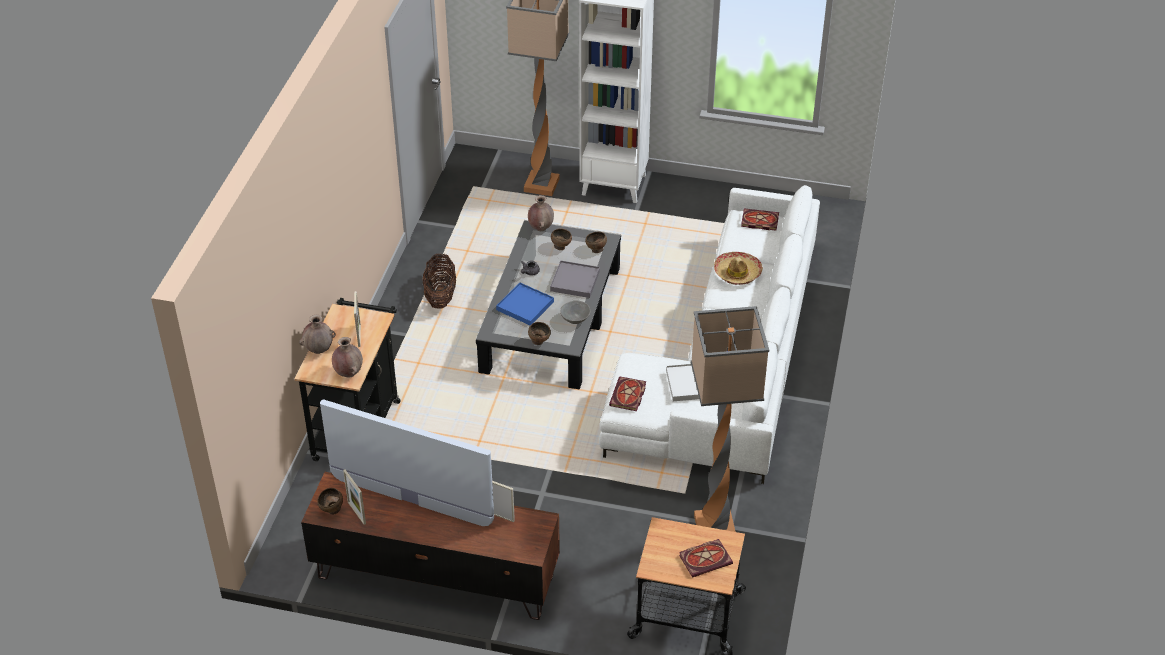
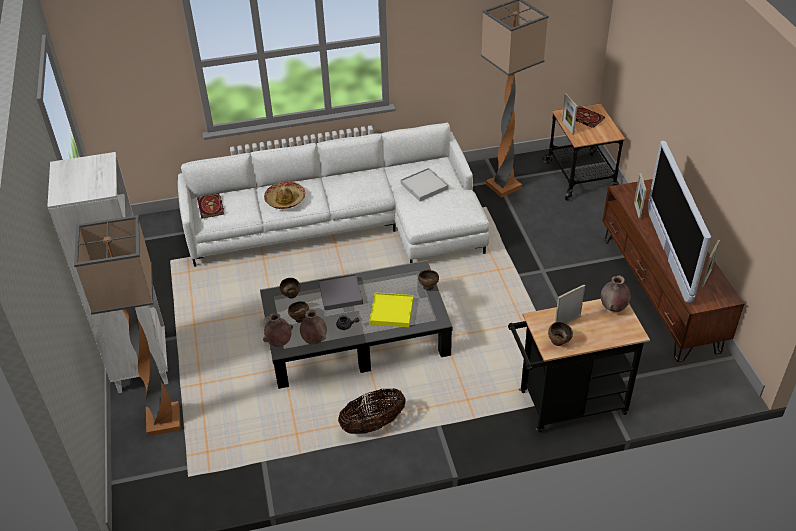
camera: 115 degrees left, 0 degrees up
(319, 350) = (605, 339): brown vase -> brown vase (314, 340)
(332, 510) = (718, 291): brown bowl -> brown bowl (559, 342)
(525, 306) = (392, 311): blue tray -> yellow tray
(575, 319) = (388, 276): grey bowl -> none
(628, 396) = (459, 211): book -> none
(695, 530) = (567, 128): none -> picture frame

